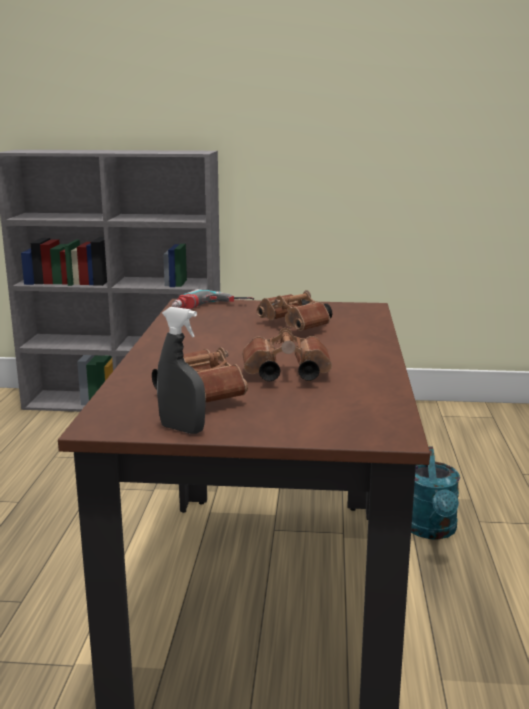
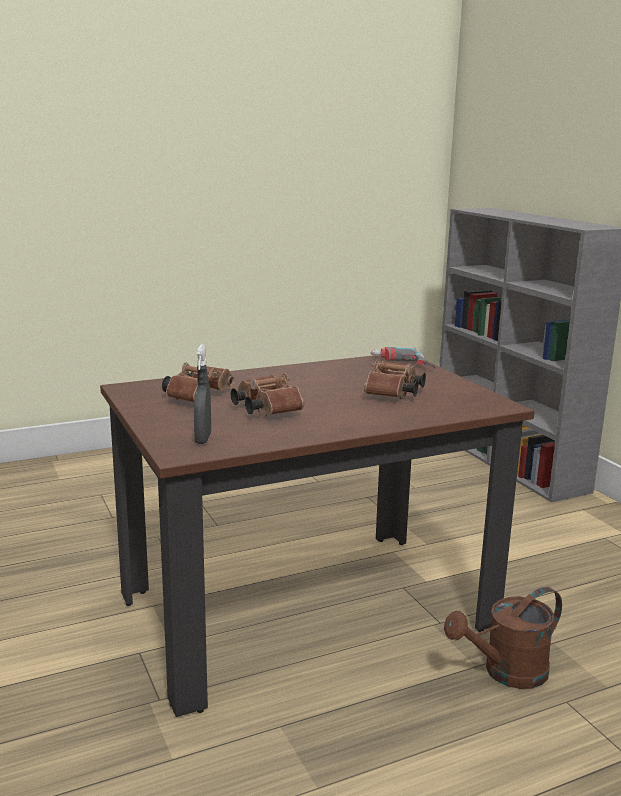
camera: 60 degrees right, 0 degrees up
(182, 429) = (137, 404): grey spray bottle -> grey spray bottle (203, 439)
(432, 531) = (506, 673): turquoise watering can -> brown watering can

